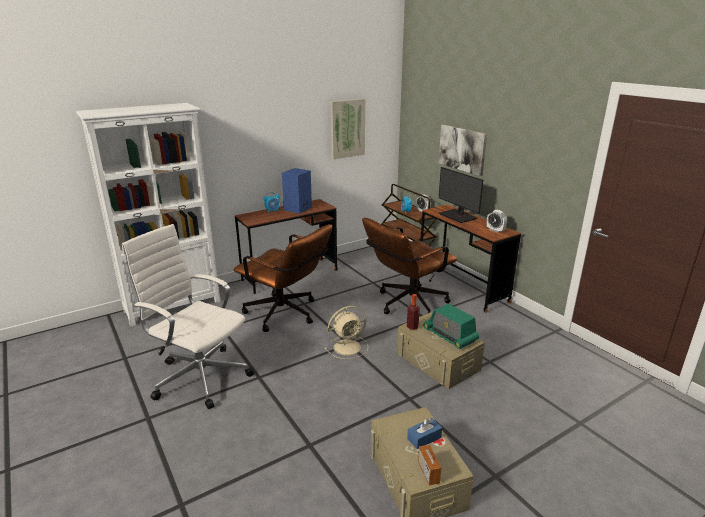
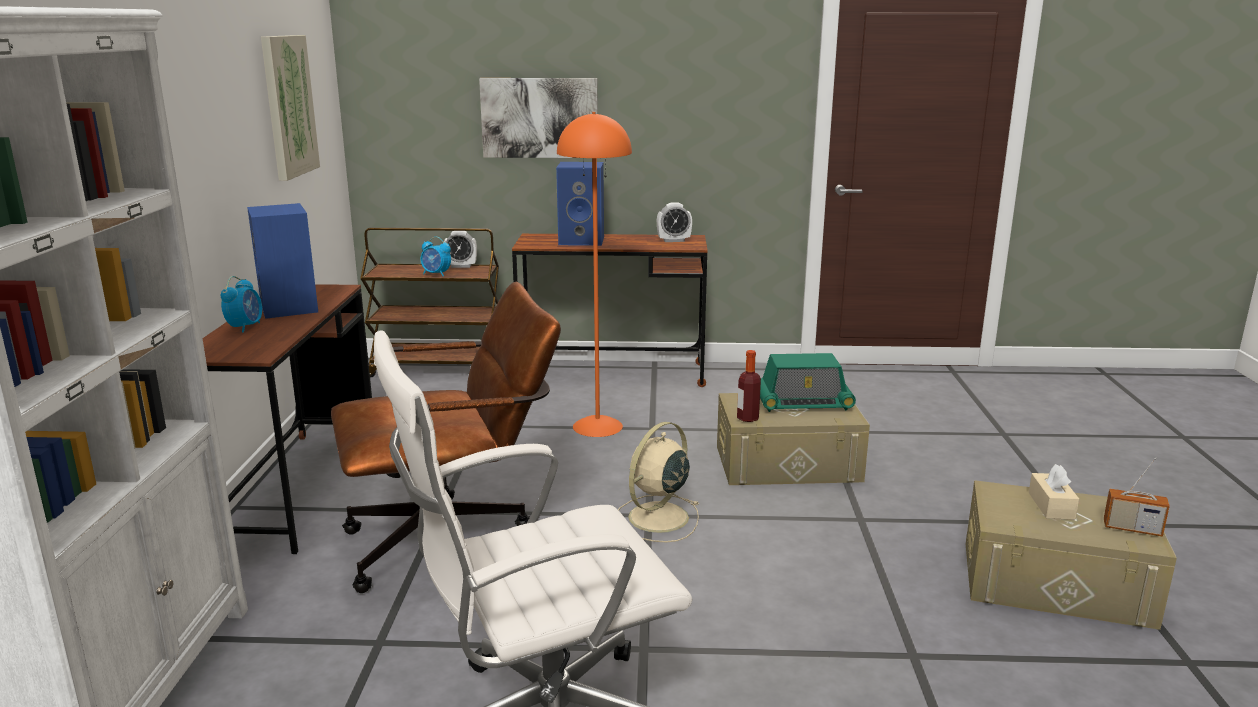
camera: 55 degrees left, 5 degrees down
(348, 347) = (656, 518): beige fan -> beige fan turned 150 degrees counterclockwise
(406, 304) = (597, 426): brown office chair -> orange floor lamp
(424, 438) = (1051, 506): blue tissue box -> beige tissue box
(458, 216) = (583, 240): monitor -> blue speaker

